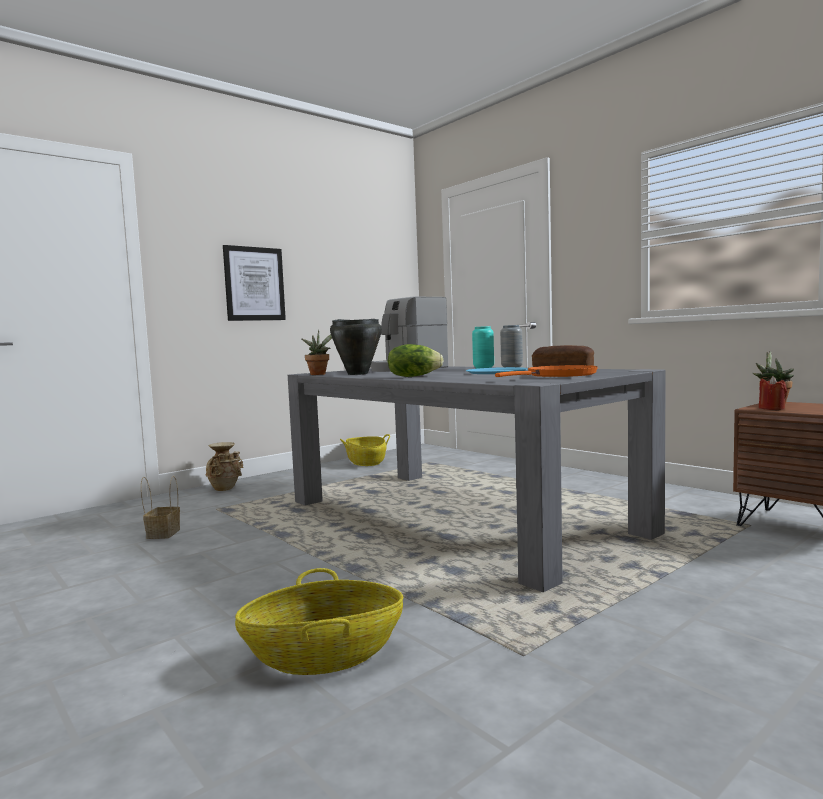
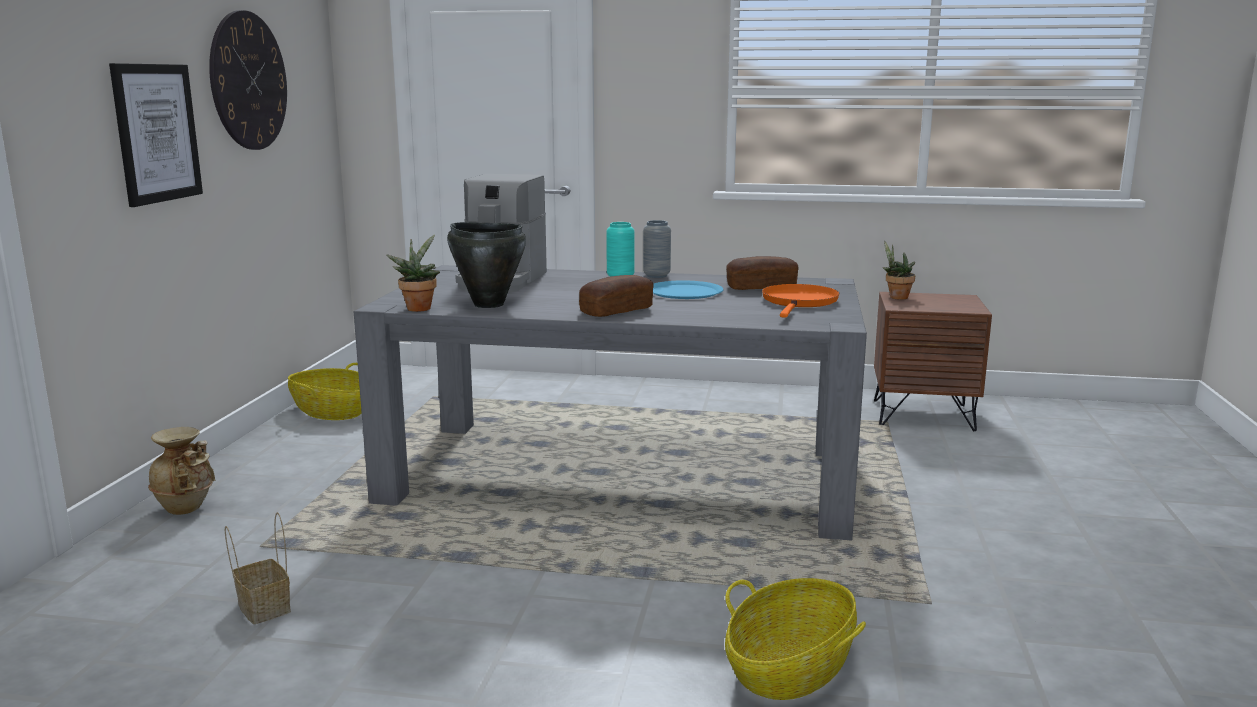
camera: 40 degrees left, 10 degrees up
(335, 261) = (248, 81): none -> wall clock
(413, 376) = (617, 311): lettuce -> bread
(771, 408) = (913, 306): red candle -> none

